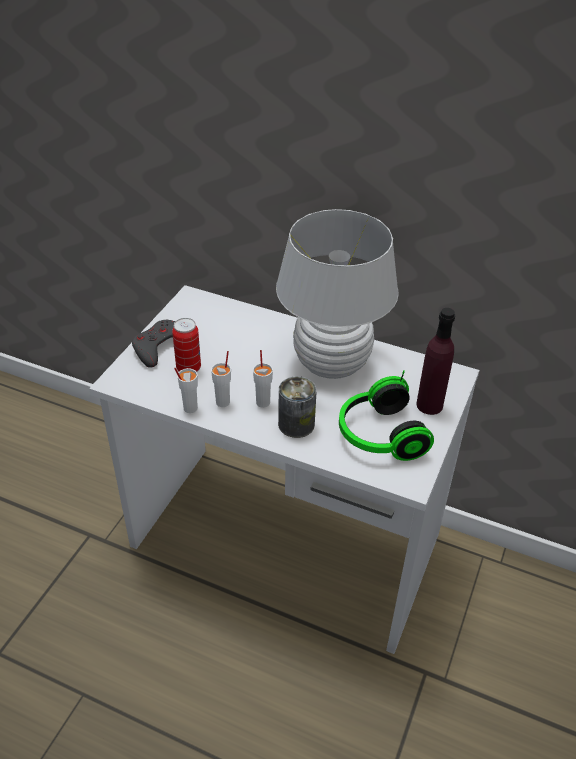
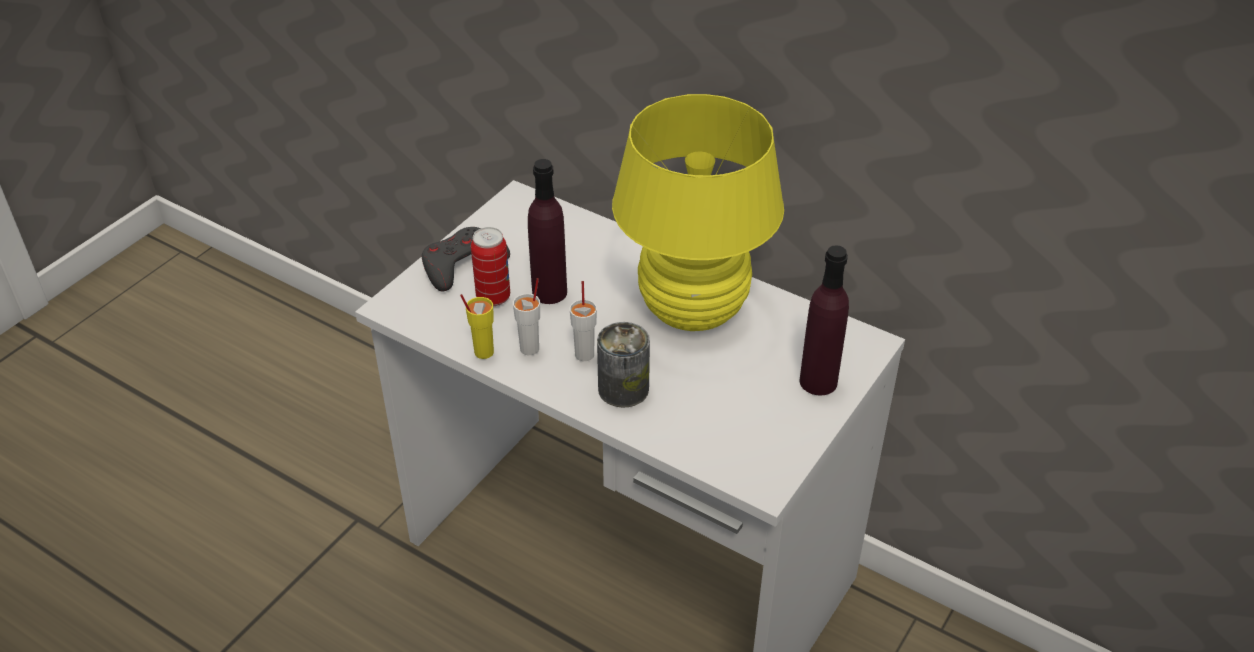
camera: 10 degrees right, 0 degrees up
(190, 408) = (483, 352): white cup -> yellow cup
(228, 361) = (549, 292): none -> purple bottle
(331, 364) = (692, 310): white table lamp -> yellow table lamp
(378, 435) = (734, 416): headphones -> none

